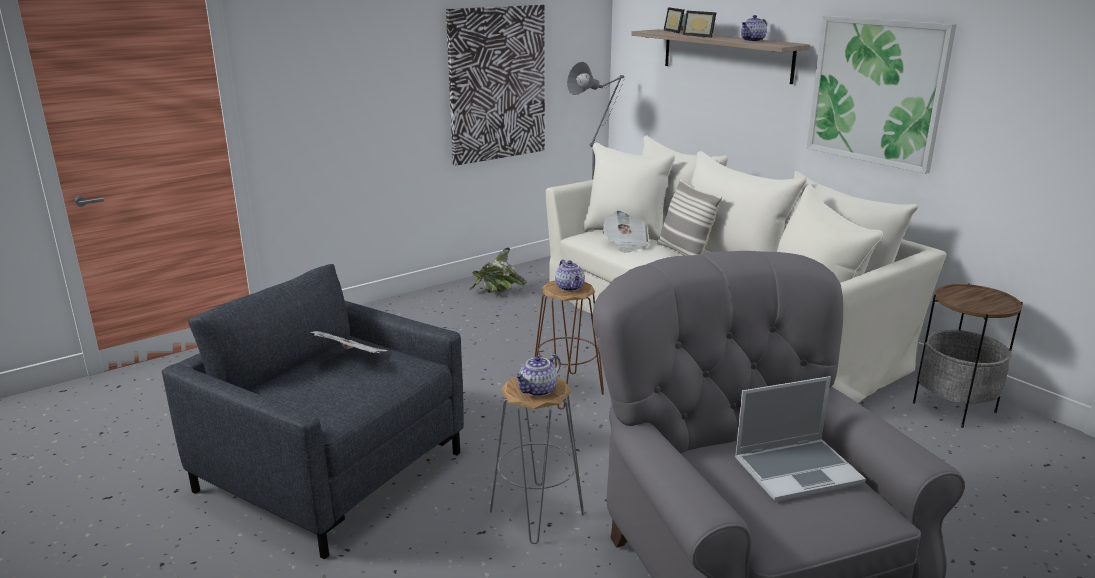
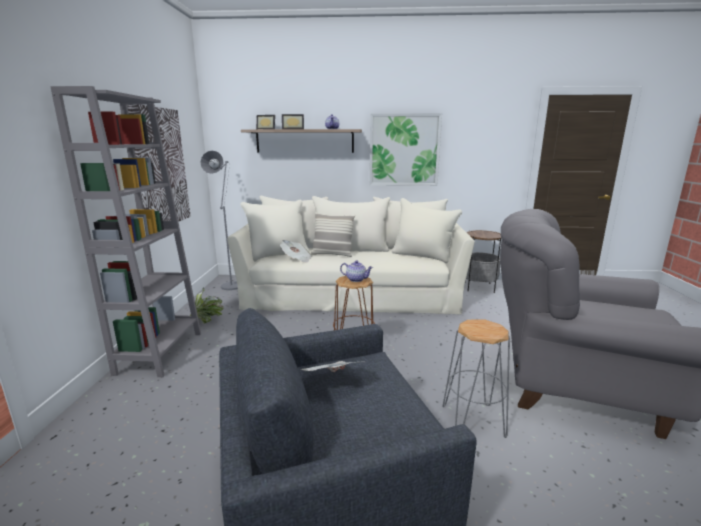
camera: 50 degrees left, 5 degrees down
(418, 305) = (160, 352): none -> grey bookcase
(538, 391) = (490, 329): teapot -> none
(798, 470) = (607, 310): laptop -> none

